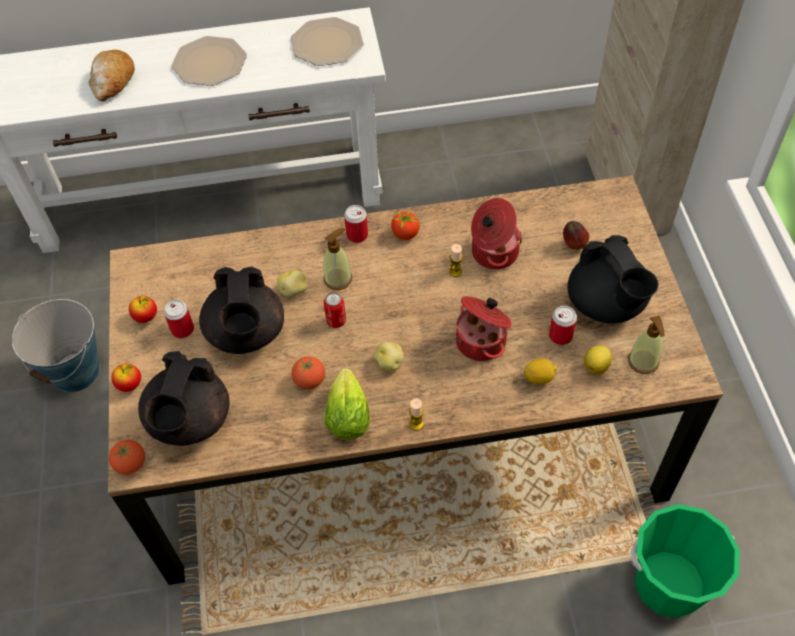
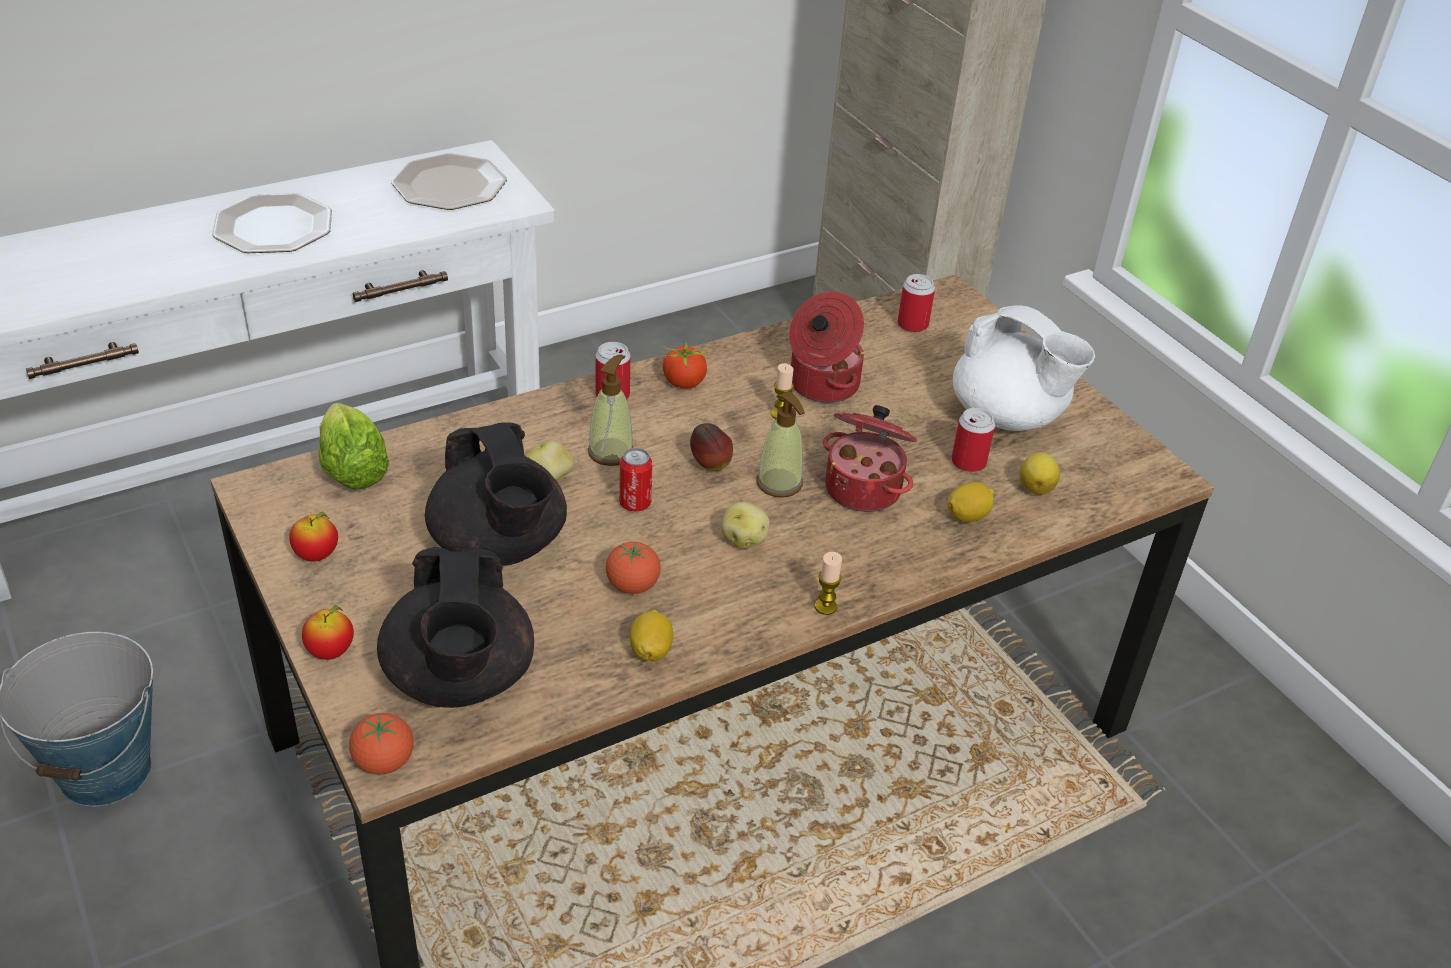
camera: 25 degrees left, 15 degrees down
(113, 81) = (118, 267): bread -> none
(182, 329) = (388, 560): can -> can (912, 325)
(300, 429) = (651, 650): none -> lemon
(348, 413) = (714, 614): lettuce -> lettuce (351, 467)
(573, 245) = (926, 359): apple -> apple (710, 466)
(606, 304) = (1008, 416): black teapot -> white teapot
(643, 362) = (1094, 471): soap dispenser -> soap dispenser (779, 483)
(668, 584) = (1179, 837): green bucket -> none

